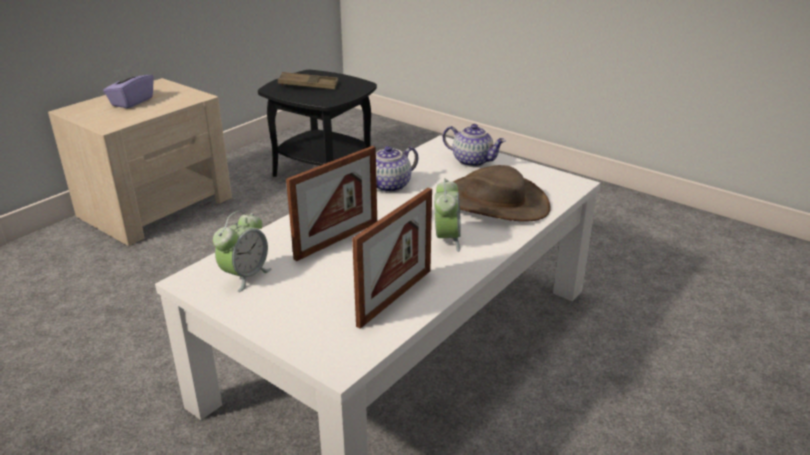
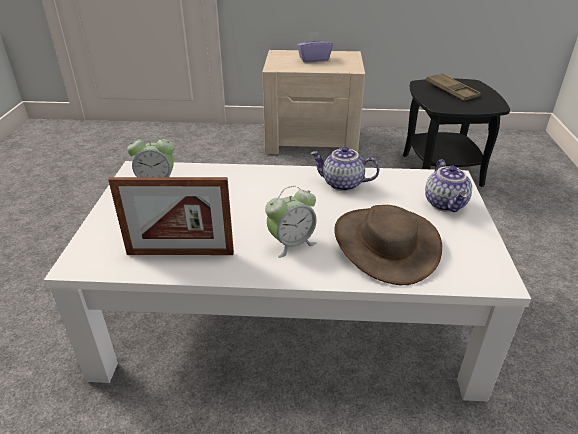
camera: 55 degrees right, 5 degrees up
(337, 240) = (235, 196): picture frame -> none

